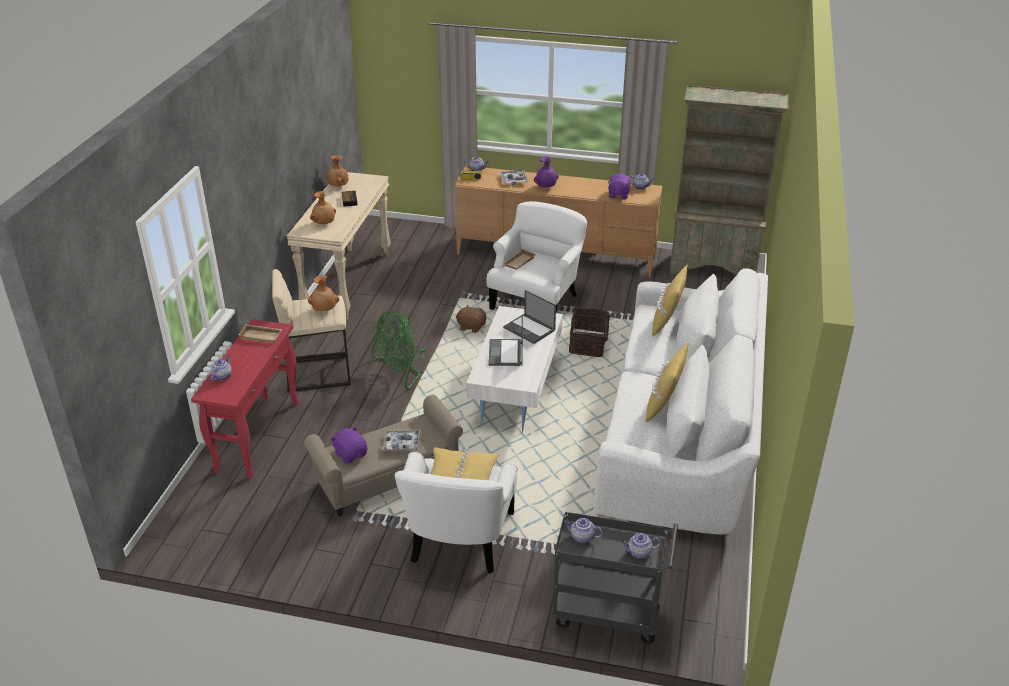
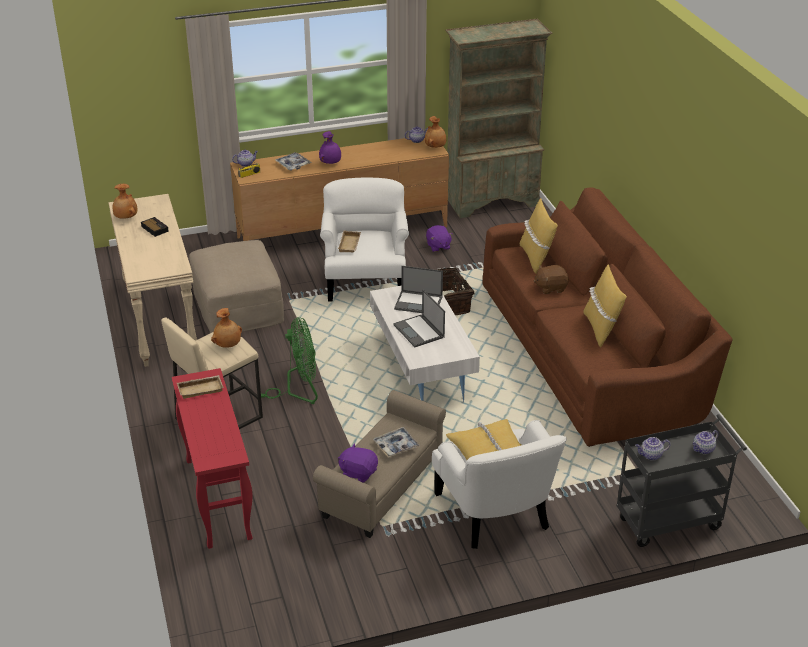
camera: 30 degrees left, 0 degrees up
(222, 376) = (203, 440): teapot -> none
(324, 223) = (154, 259): brown vase -> brown vase (435, 147)
(402, 369) = (298, 385): green fan -> green fan turned 120 degrees counterclockwise
(417, 289) = (238, 305): none -> beige ottoman
(471, 327) = (327, 323): brown plush toy -> brown plush toy (550, 288)
(618, 194) = (404, 153): purple plush toy -> purple plush toy (438, 246)
(682, 429) = (590, 350): white sofa -> brown sofa

